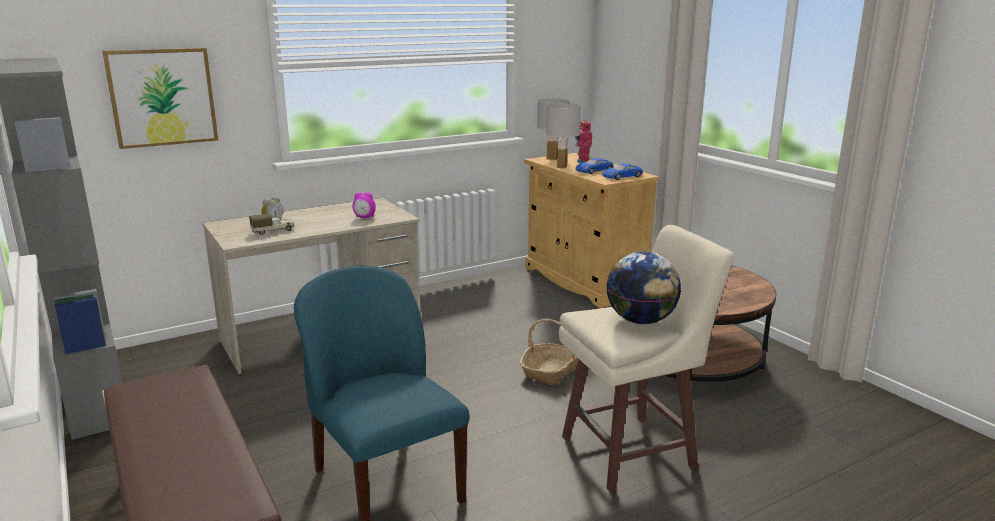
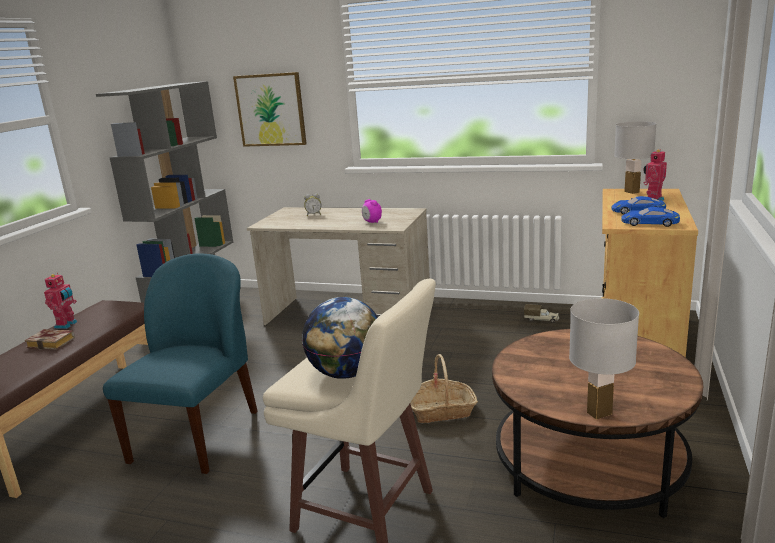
camera: 50 degrees right, 0 degrees up
(140, 423) = (67, 325): none -> toy robot
(180, 442) = (53, 342): none -> book
(273, 231) = (299, 221): toy truck -> toy truck (541, 320)
(562, 167) = (614, 202): white table lamp -> white table lamp (599, 413)

